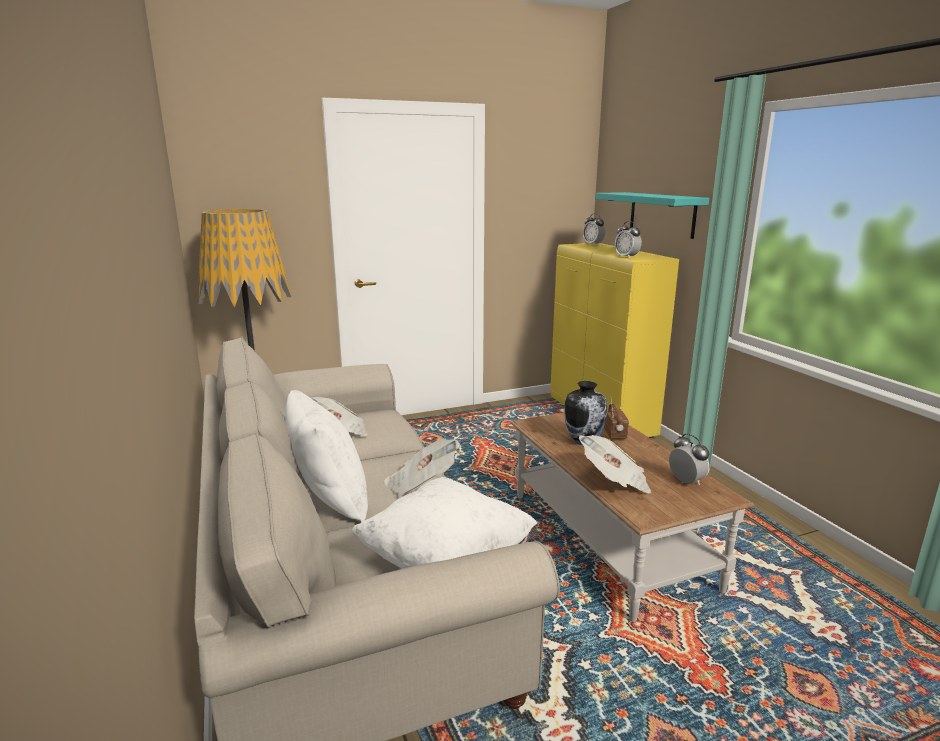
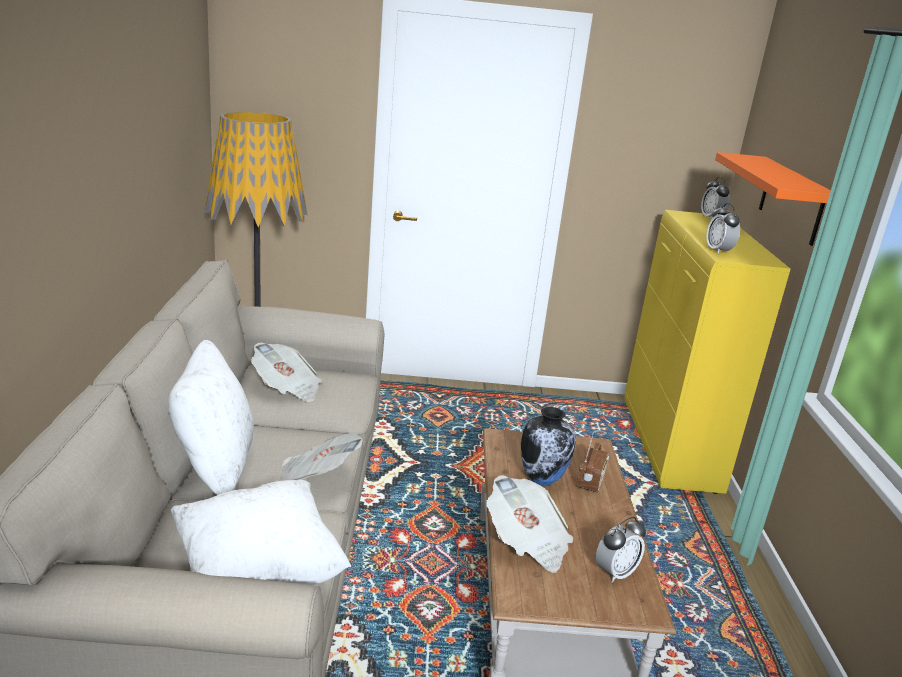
camera: 20 degrees right, 5 degrees up
(662, 214) = (791, 200): turquoise shelf -> orange shelf
(686, 481) = (615, 573): alarm clock -> alarm clock turned 60 degrees clockwise

